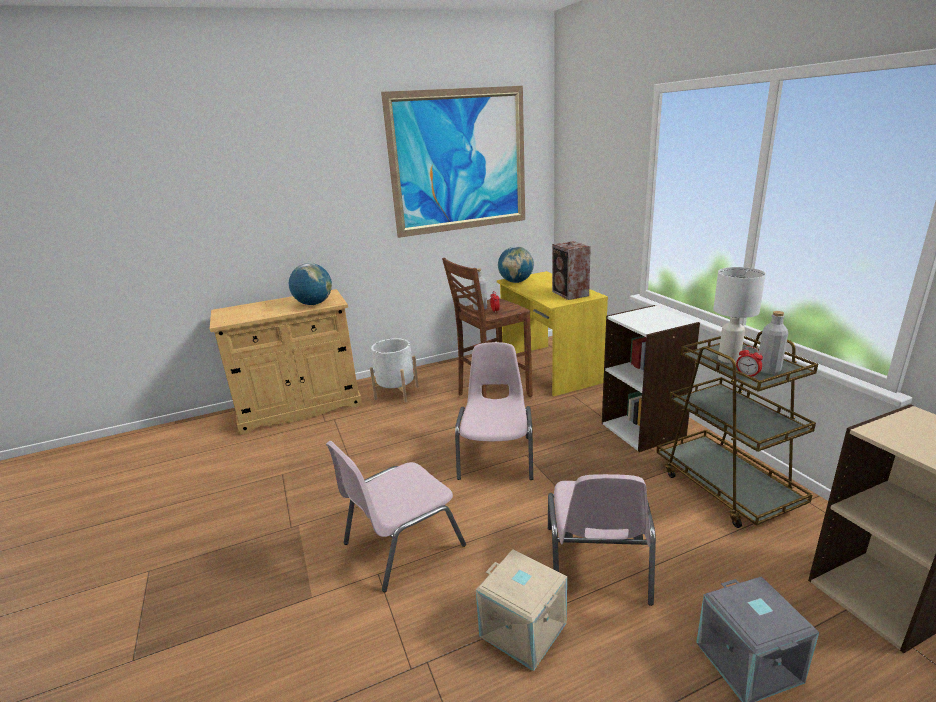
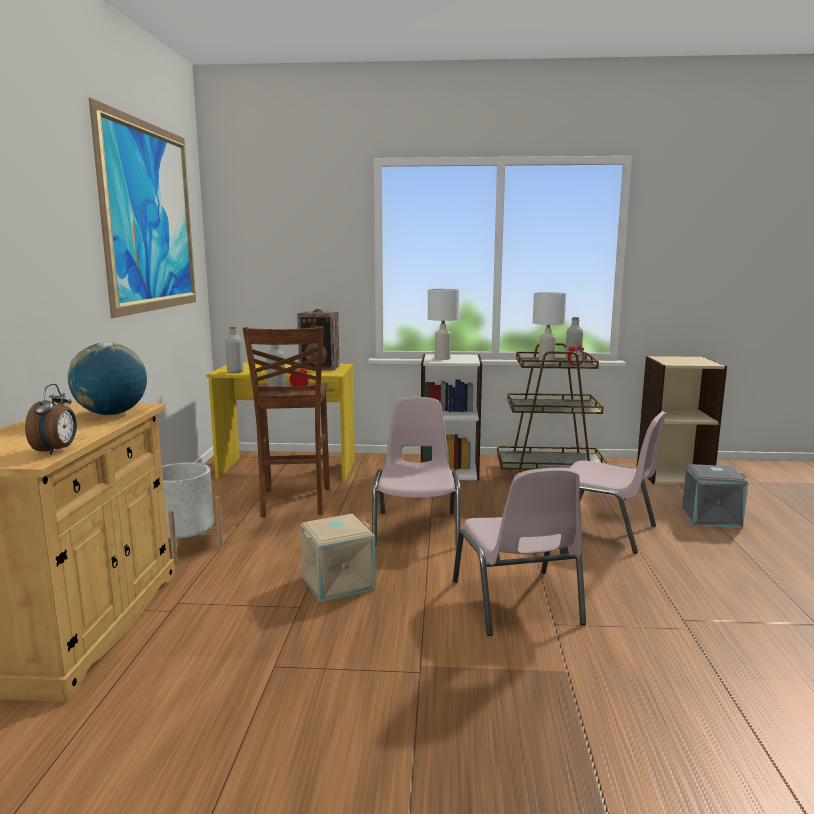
camera: 65 degrees left, 10 degrees down
(239, 320) = (57, 450): none -> alarm clock
(496, 456) = (417, 528): pink chair -> pink chair turned 60 degrees clockwise
(516, 282) = (235, 371): globe -> grey bottle
(524, 629) = (660, 572): beige storage box -> beige storage box (338, 582)
(642, 316) = (442, 358): none -> white table lamp

